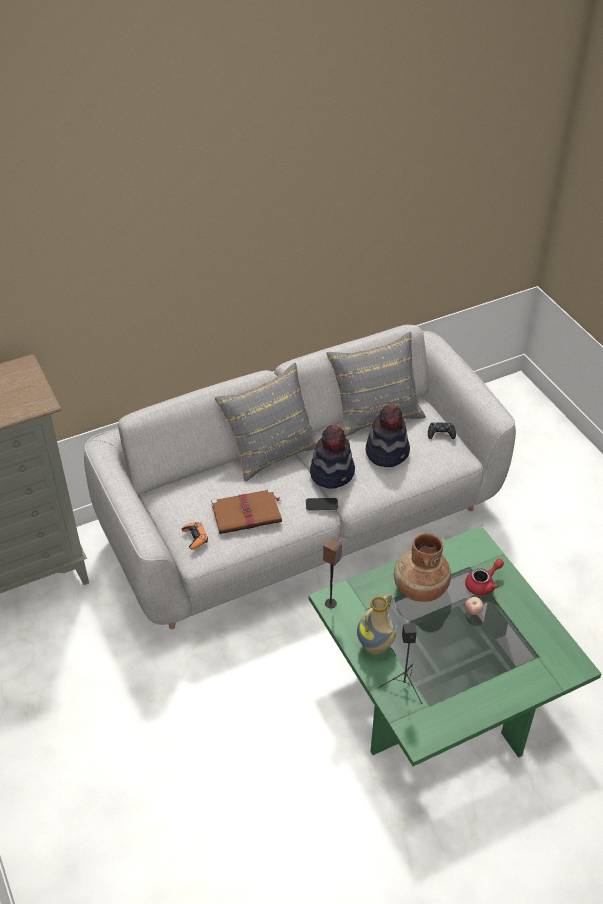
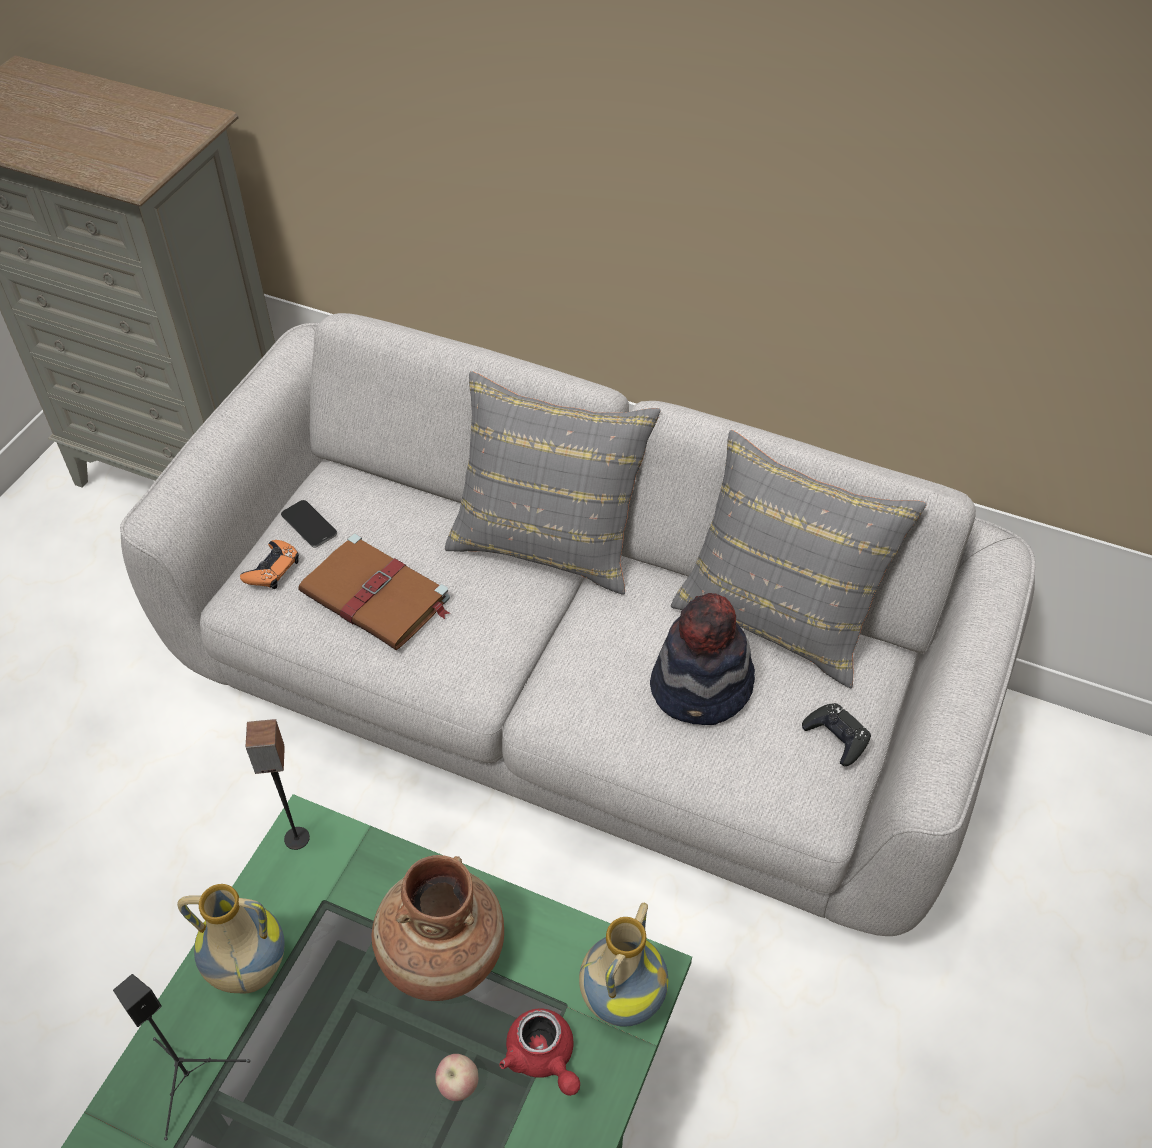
camera: 50 degrees right, 5 degrees up
(321, 505) = (489, 678): phone -> phone (309, 525)
(332, 473) = (576, 645): hat -> none
(480, 552) = (620, 1000): none -> vase
(483, 584) = (543, 1058): red teapot -> red teapot turned 45 degrees clockwise

